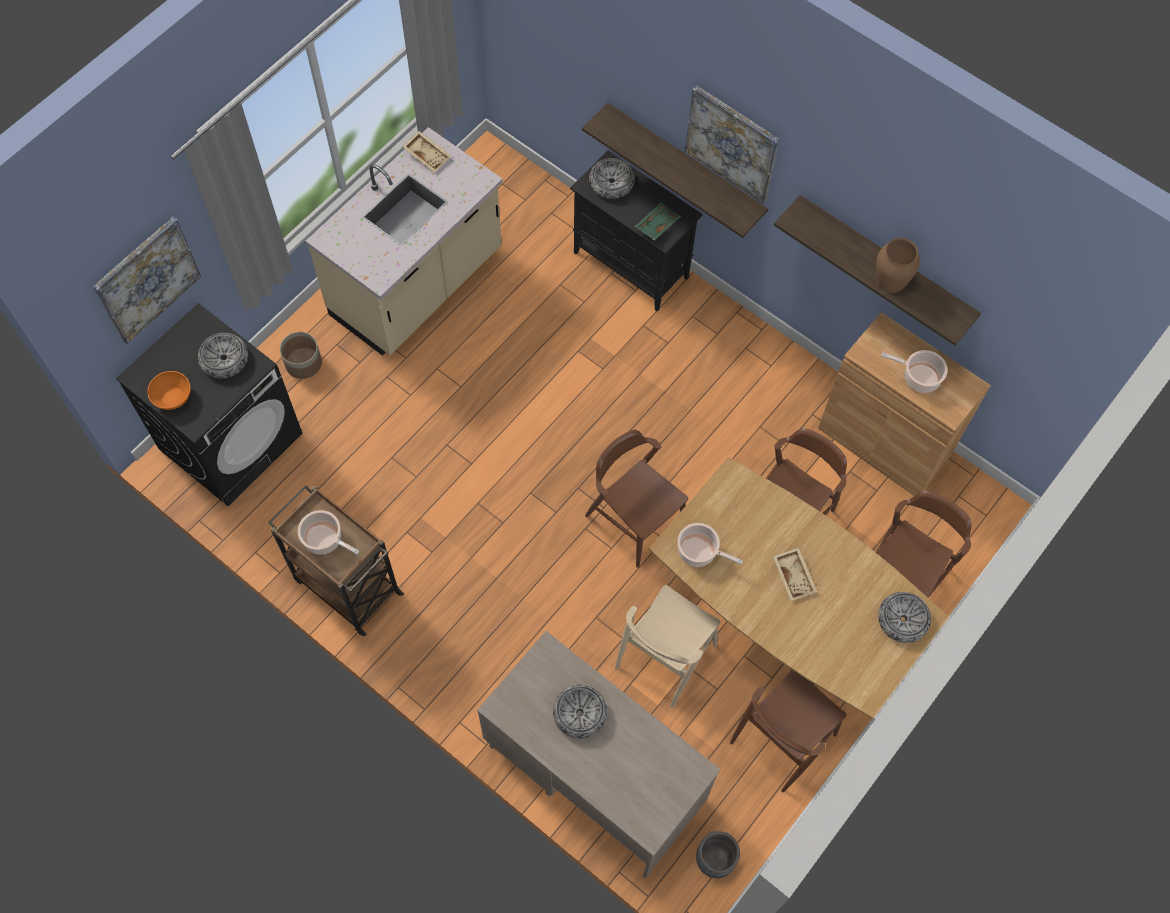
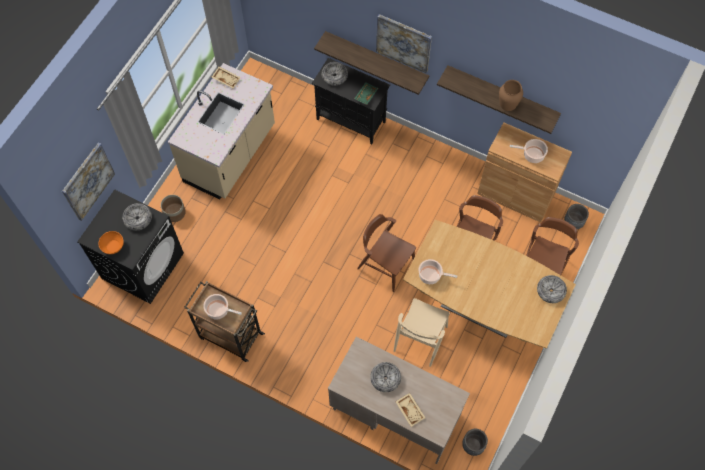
camera: 10 degrees left, 0 degrees up
(782, 738) = (495, 371): brown chair -> none
(794, 576) = (486, 278): beige tray -> beige tray (410, 410)
(974, 509) = (573, 222): none -> grey planter

